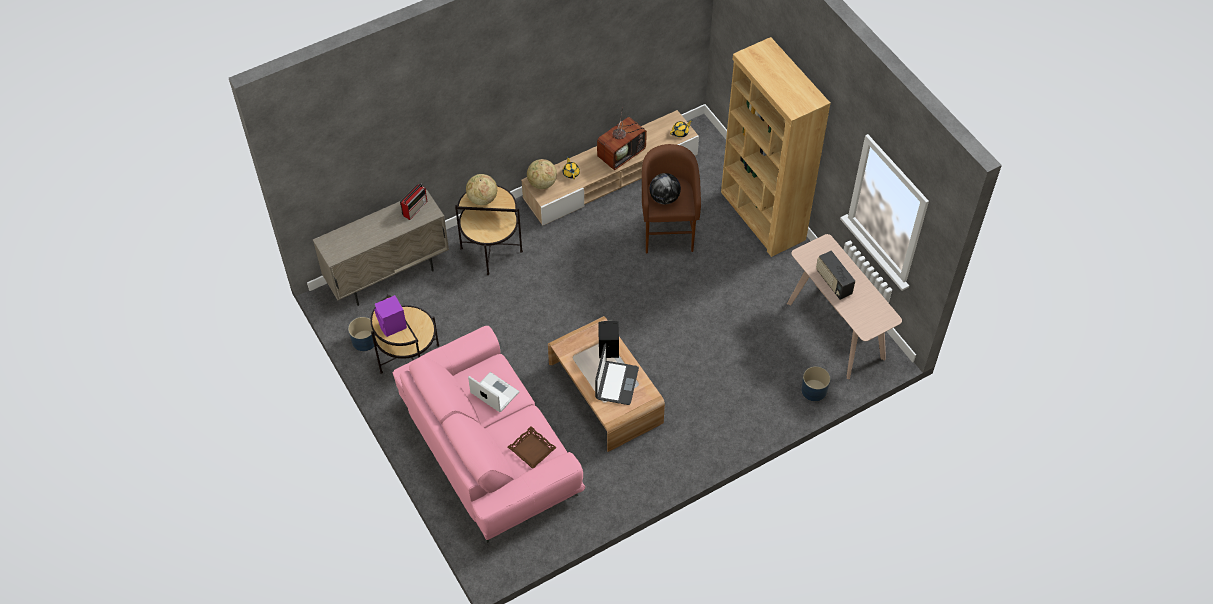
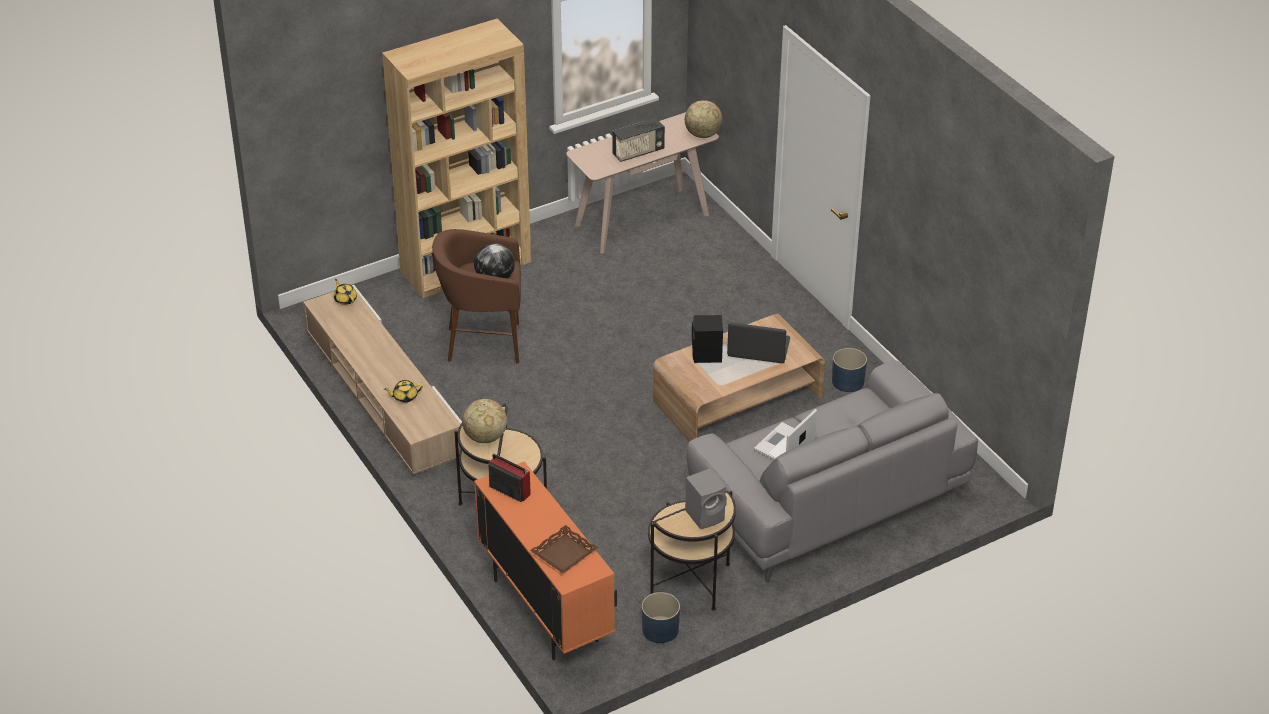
camera: 90 degrees left, 15 degrees down
(388, 276) = (545, 610): beige cabinet -> orange cabinet
(392, 326) = (706, 515): purple speaker -> grey speaker
(489, 449) = (827, 498): pink sofa -> grey sofa
(531, 449) = (865, 411): brown tray -> brown tray (564, 554)
(542, 183) = (420, 424): globe -> globe (703, 135)
(621, 152) = (373, 351): television -> none
(814, 390) = (726, 239): blue planter -> blue planter (848, 381)

